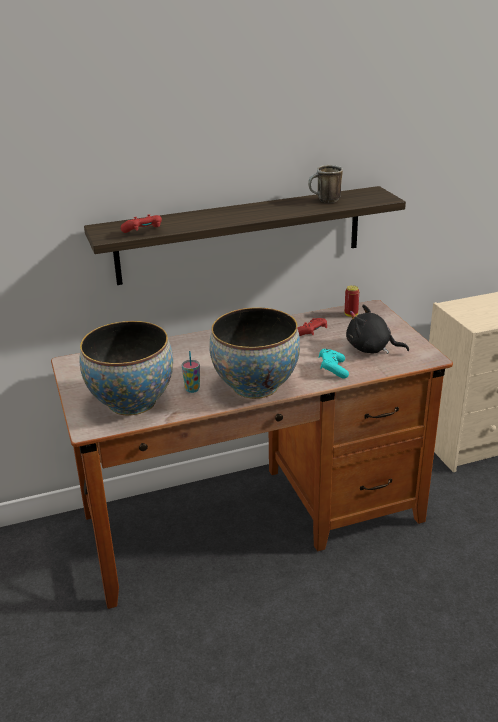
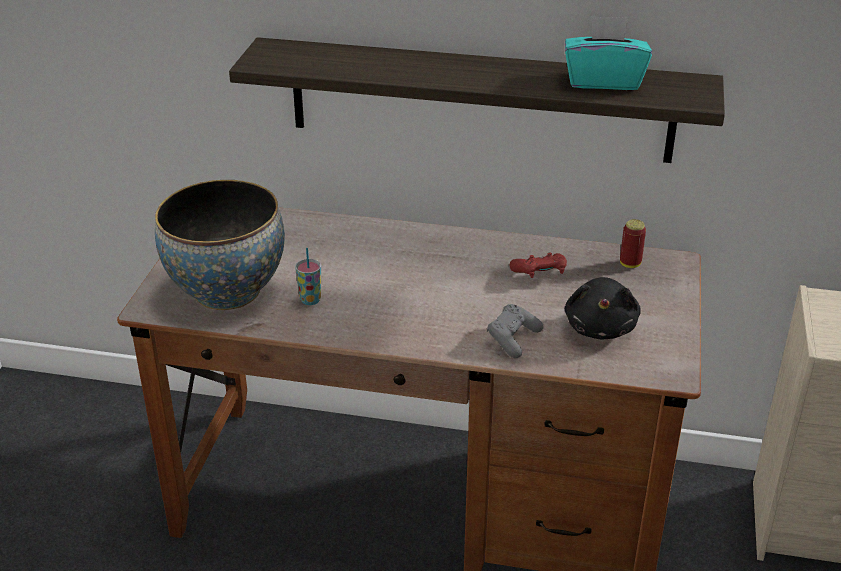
camera: 30 degrees right, 5 degrees up
(144, 232) = (307, 67): red game controller -> none
(255, 386) = (388, 325): bowl -> none
(325, 201) = (603, 81): mug -> turquoise tissue box
(333, 370) = (513, 339): turquoise game controller -> grey game controller
(371, 349) = (600, 327): black plush toy -> black plush toy turned 135 degrees counterclockwise

